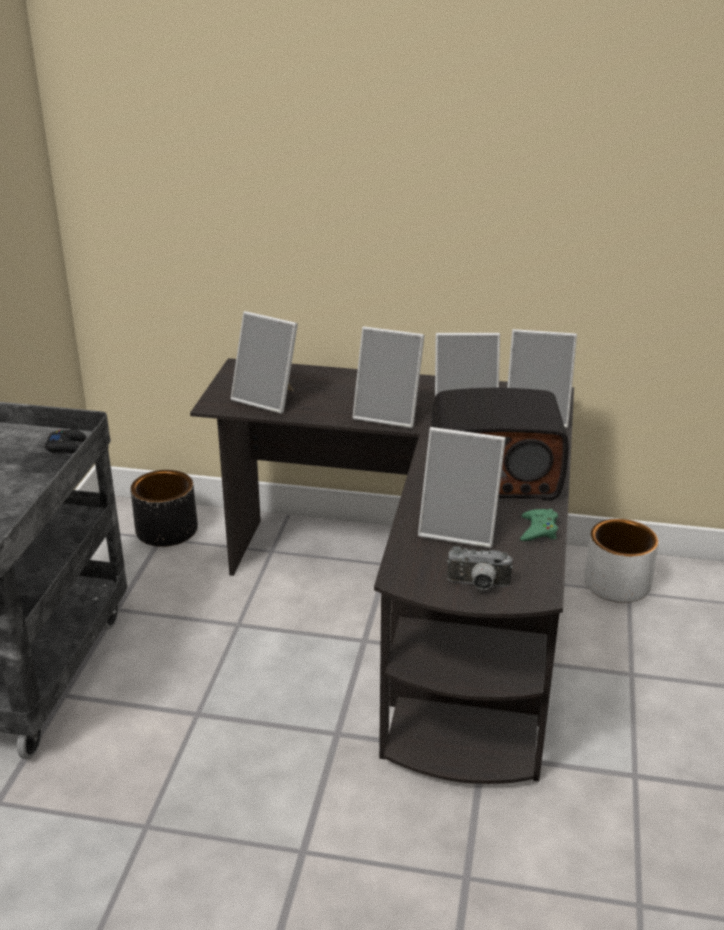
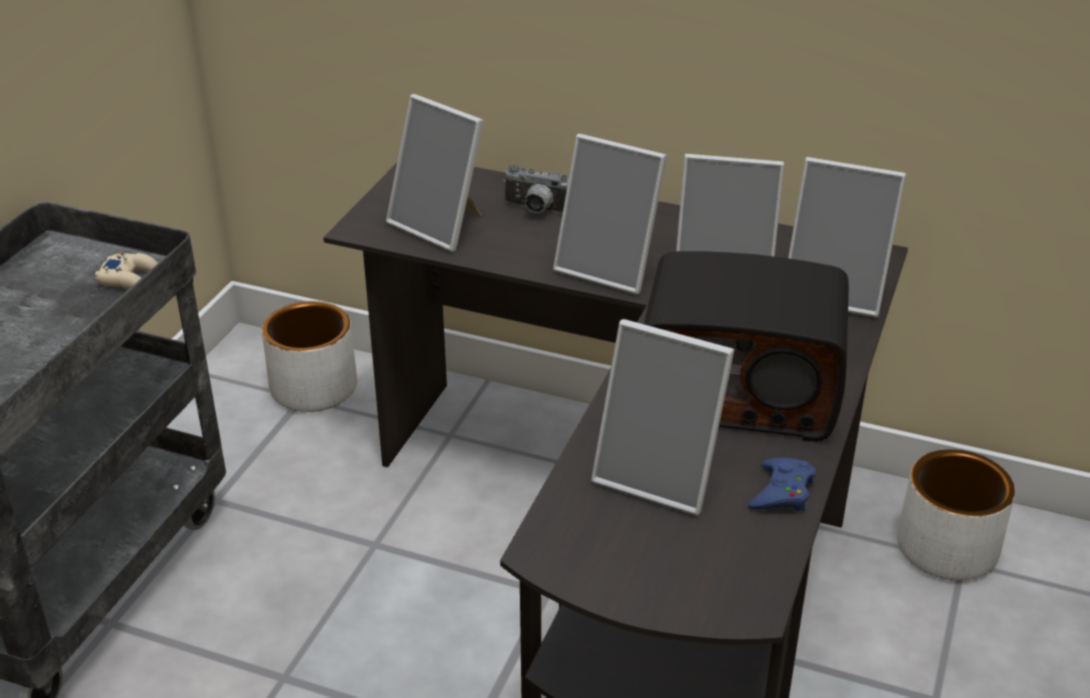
camera: 10 degrees right, 5 degrees up
(67, 446) = (129, 278): black game controller -> beige game controller
(166, 531) = (313, 387): black planter -> white planter
(478, 585) = (659, 580): camera -> camera (535, 211)
(538, 530) = (782, 492): green game controller -> blue game controller

